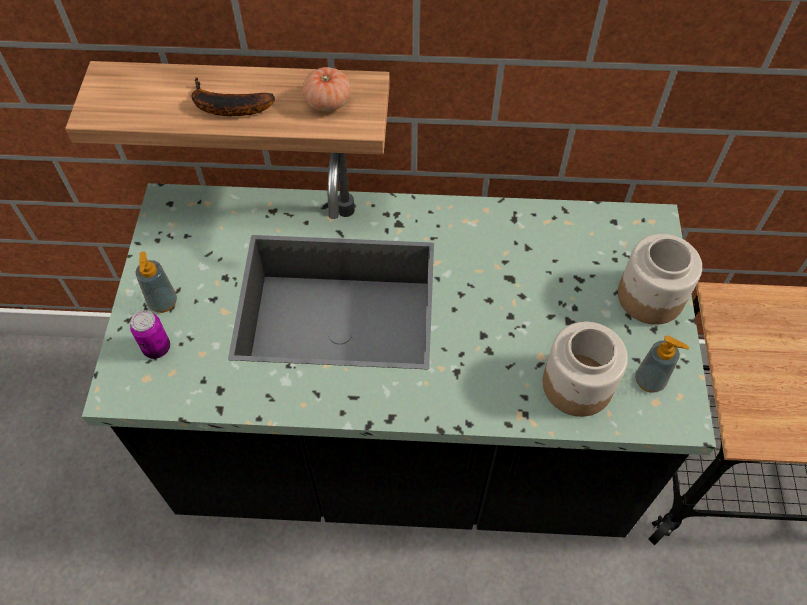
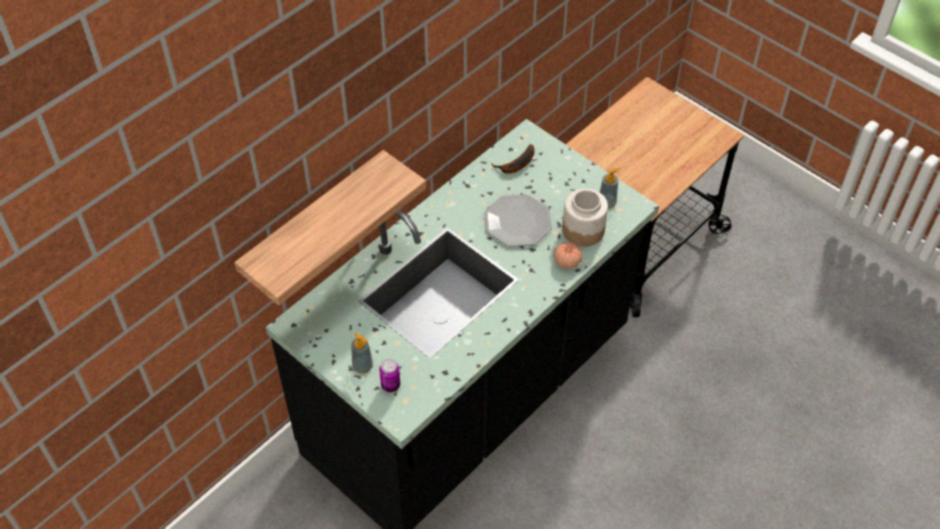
camera: 50 degrees left, 5 degrees down
(225, 107) = (336, 225): banana -> banana (516, 165)
(328, 102) = (378, 184): tomato -> tomato (567, 261)
(514, 305) = (518, 222): none -> plate
(649, 297) = (565, 169): jar -> none

